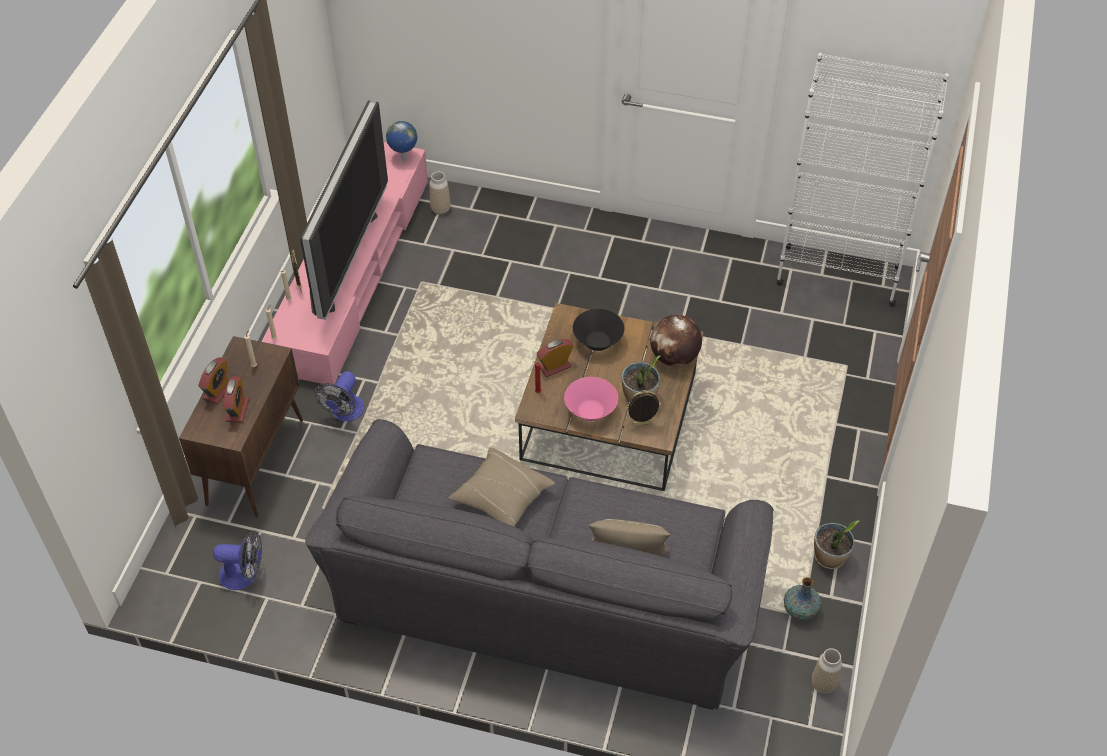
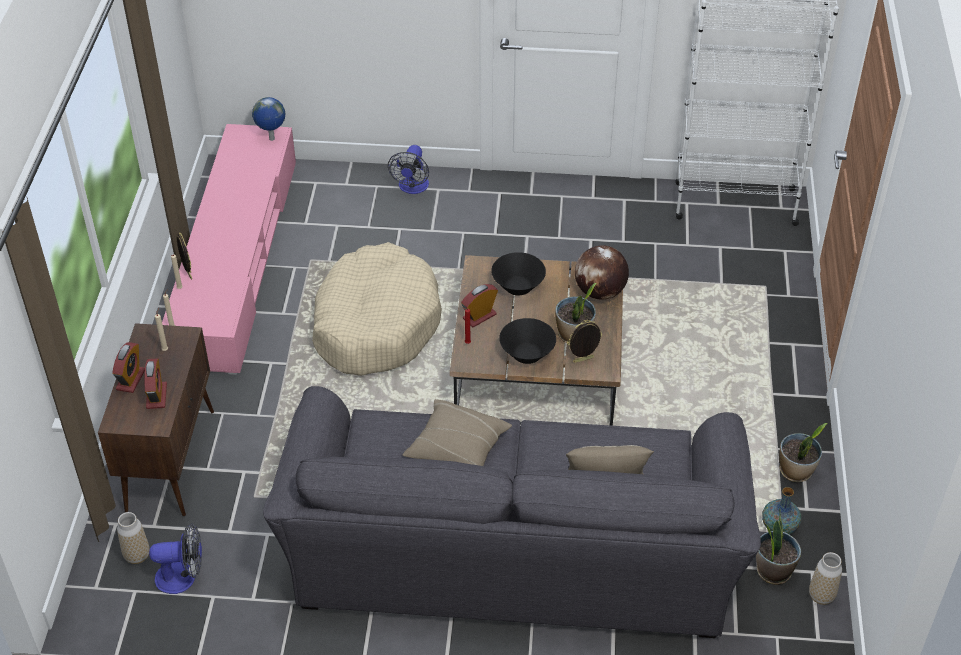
camera: 10 degrees left, 5 degrees down
(344, 259) = (230, 242): television -> none
(344, 413) = (257, 398): fan -> fan (412, 187)
(440, 209) = (315, 188): vase -> vase (137, 555)
(468, 354) = (375, 324): none -> beige dog bed
(590, 411) = (527, 354): pink bowl -> black bowl
(783, 652) = (773, 570): none -> potted plant

